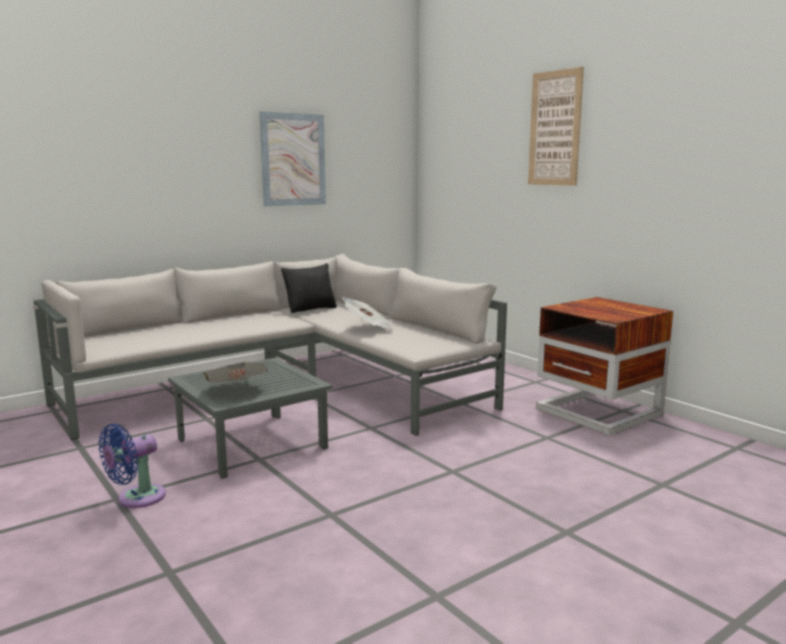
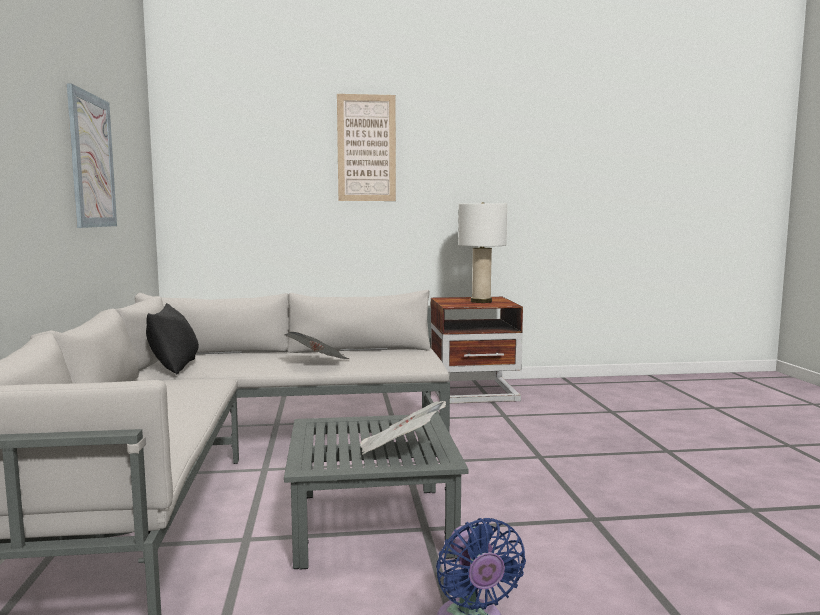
camera: 60 degrees left, 5 degrees down
(610, 310) = (481, 301): none -> white table lamp

